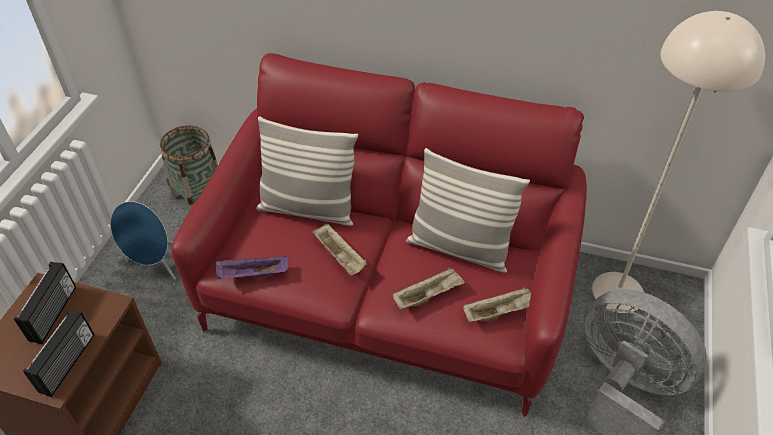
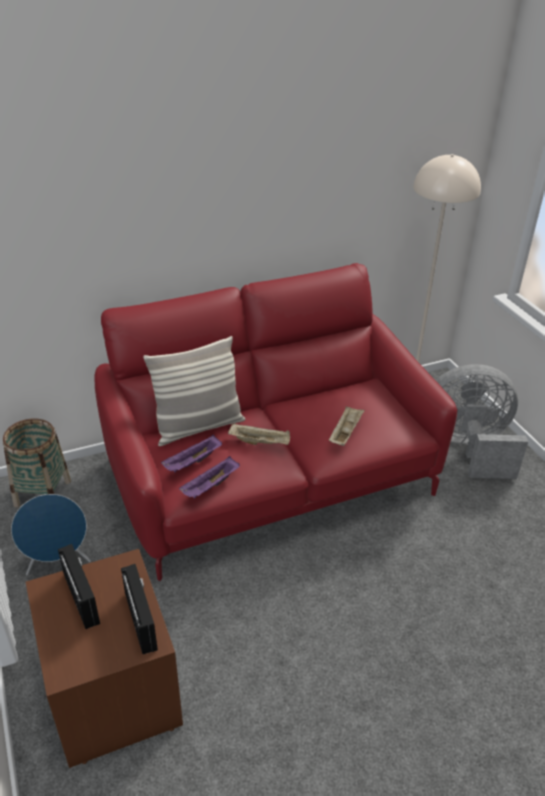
camera: 40 degrees left, 10 degrees down
(263, 242) = (193, 463): none -> purple tray
(459, 248) = (330, 398): pillow -> none
(499, 312) = (397, 419): beige tray -> none

